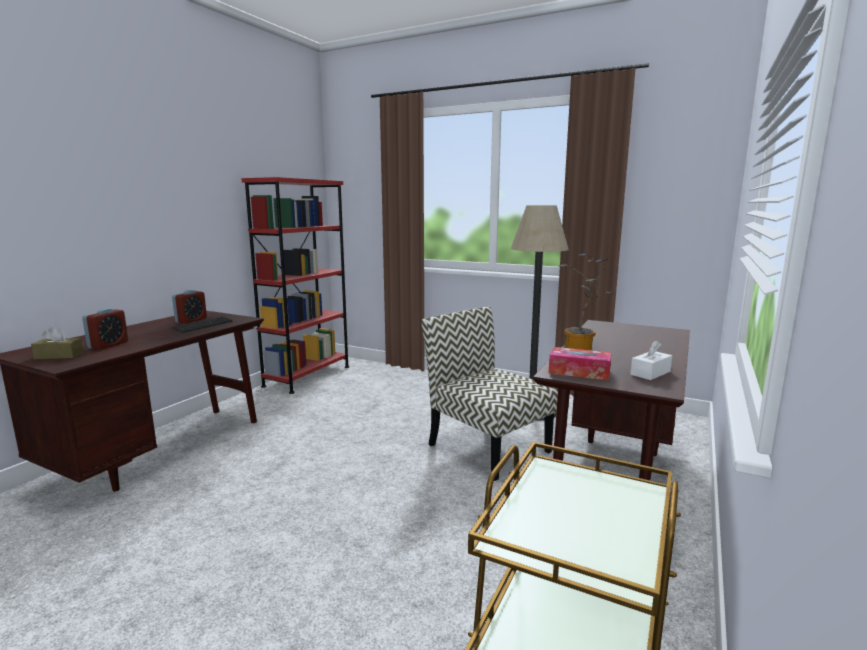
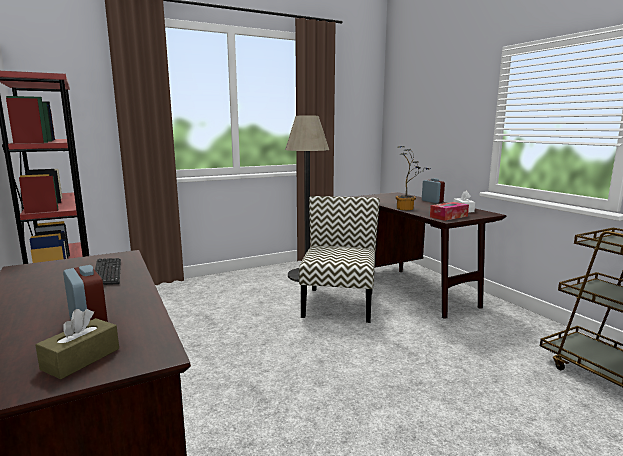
camera: 55 degrees left, 0 degrees up
(191, 320) = (58, 275): alarm clock -> alarm clock (432, 201)
(487, 447) = (338, 303): chair -> chair turned 105 degrees clockwise

